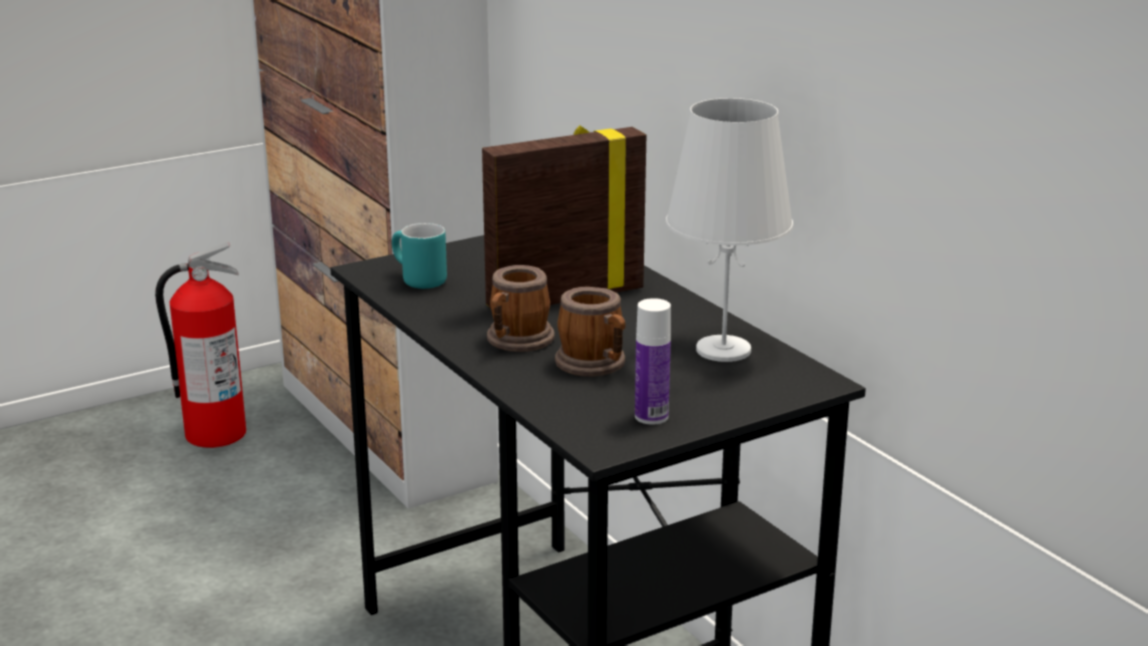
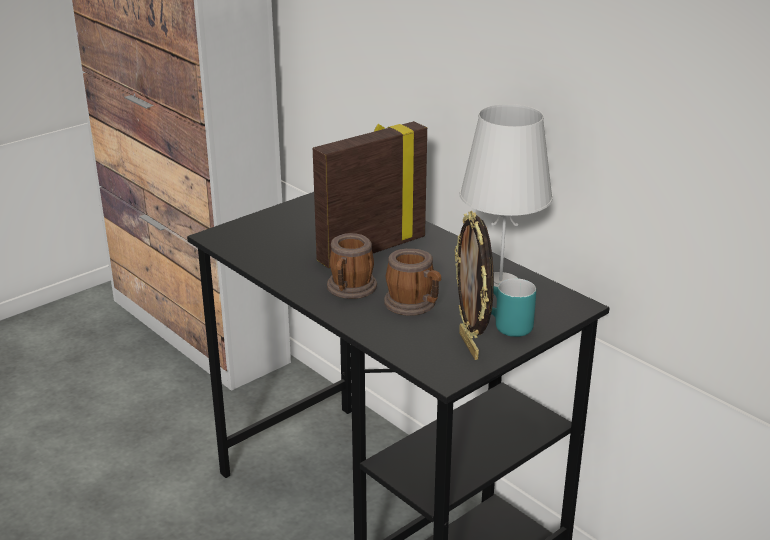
camera: 10 degrees left, 5 degrees up
(214, 434) = (71, 344): fire extinguisher -> none
(415, 280) = (256, 243): turquoise mug -> turquoise mug (504, 327)
(651, 416) = (471, 346): bottle -> picture frame

